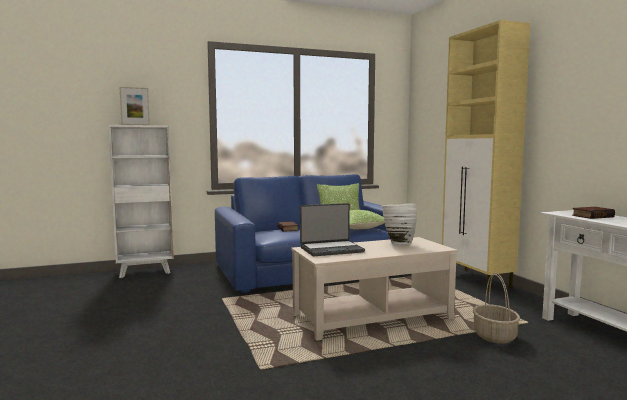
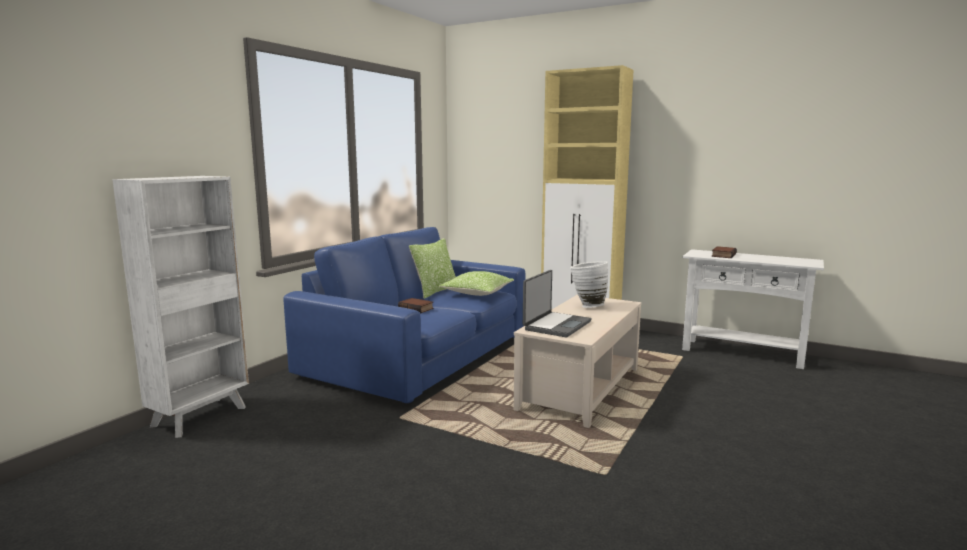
camera: 40 degrees left, 5 degrees up
(135, 124) = (179, 178): picture frame -> none
(495, 336) = (687, 375): basket -> none

